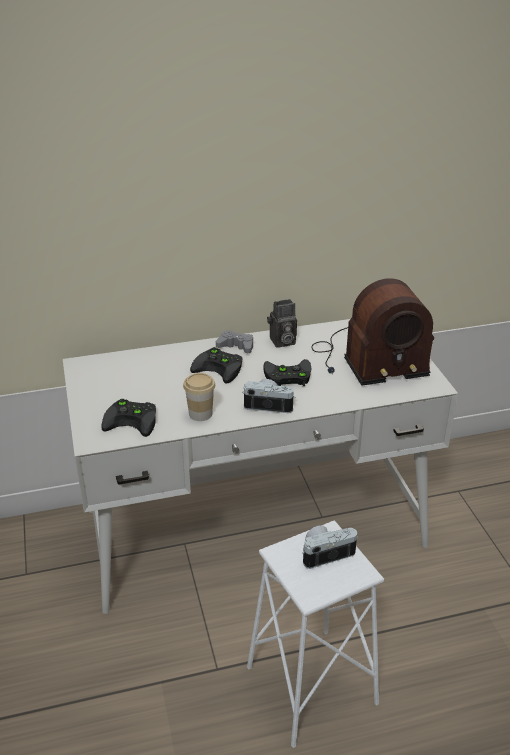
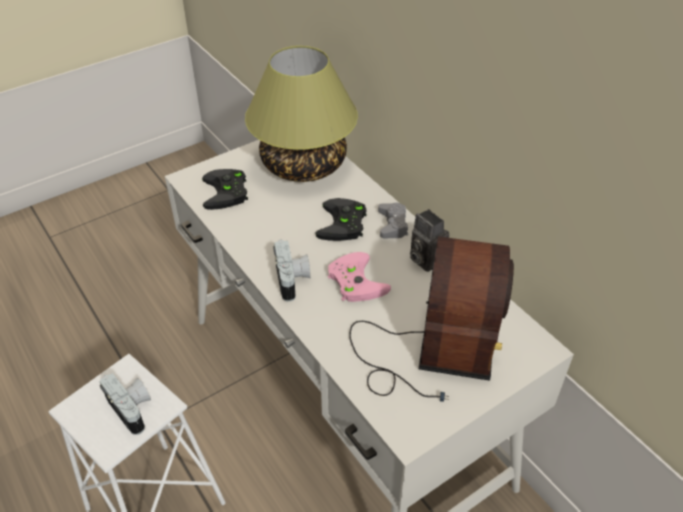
camera: 70 degrees right, 10 degrees up
(128, 372) = (304, 165): none -> table lamp
(200, 414) = (255, 233): cup -> none
(286, 376) = (354, 280): black game controller -> pink game controller
(367, 360) = (430, 348): radio -> radio turned 135 degrees counterclockwise

